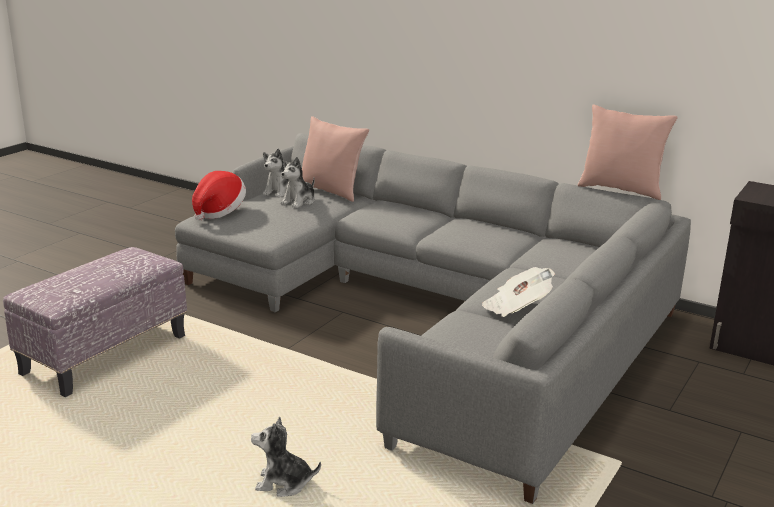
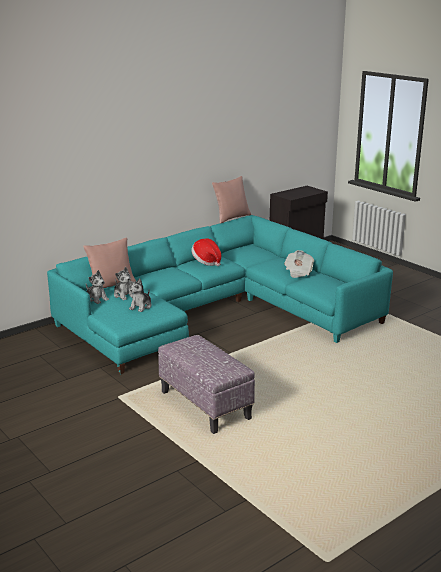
camera: 70 degrees left, 0 degrees up
(219, 212) = (115, 319): hat -> hat (207, 261)
(283, 483) = (354, 367): plush toy -> plush toy (141, 306)
(437, 313) = (216, 311): grey sofa -> turquoise sofa

